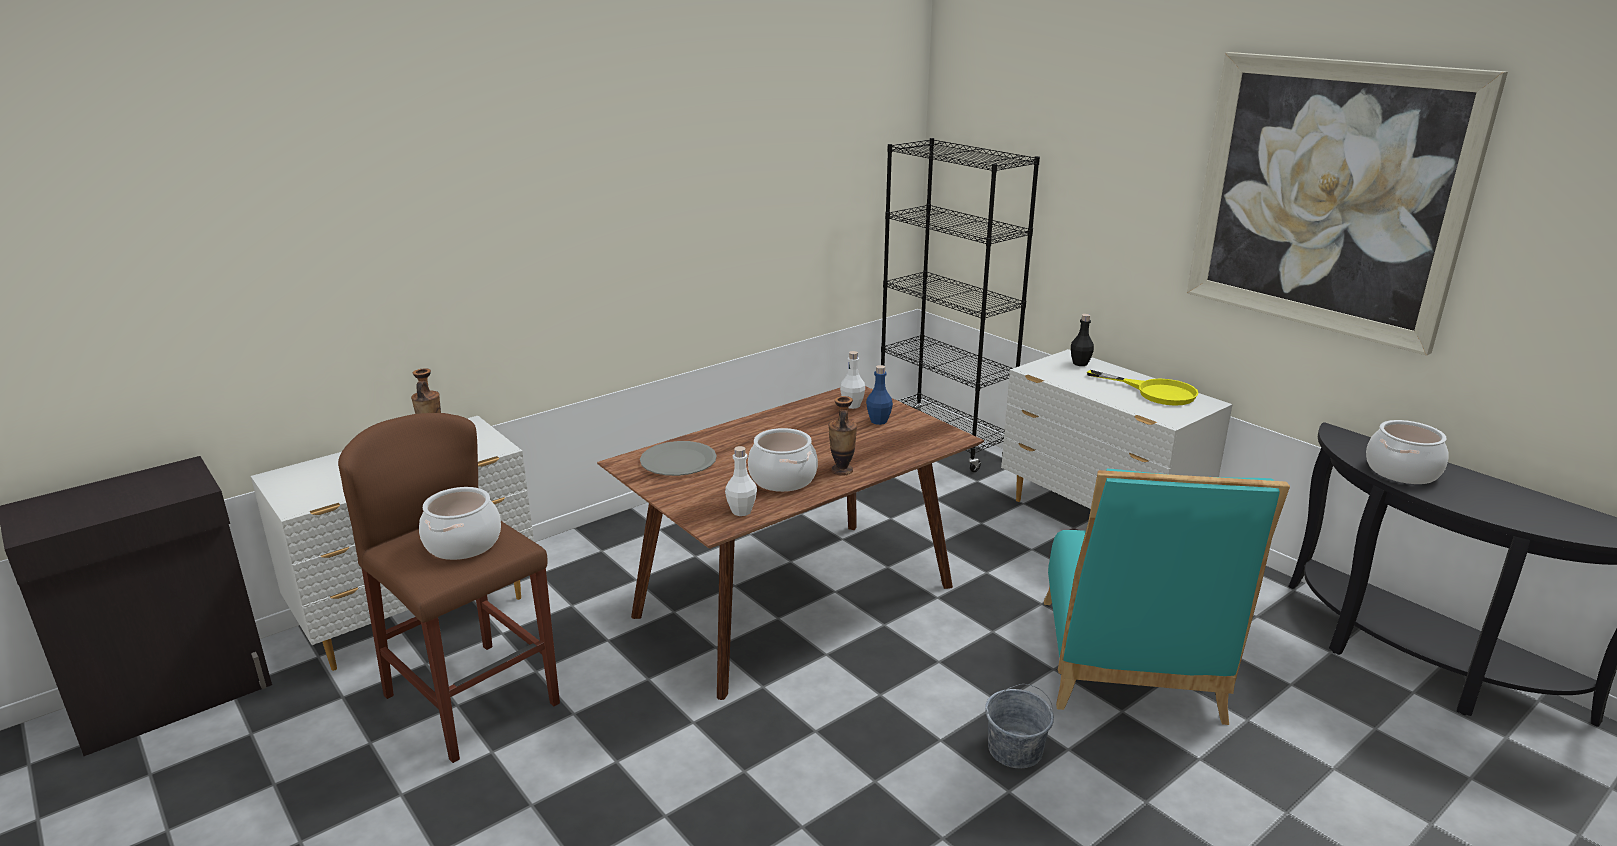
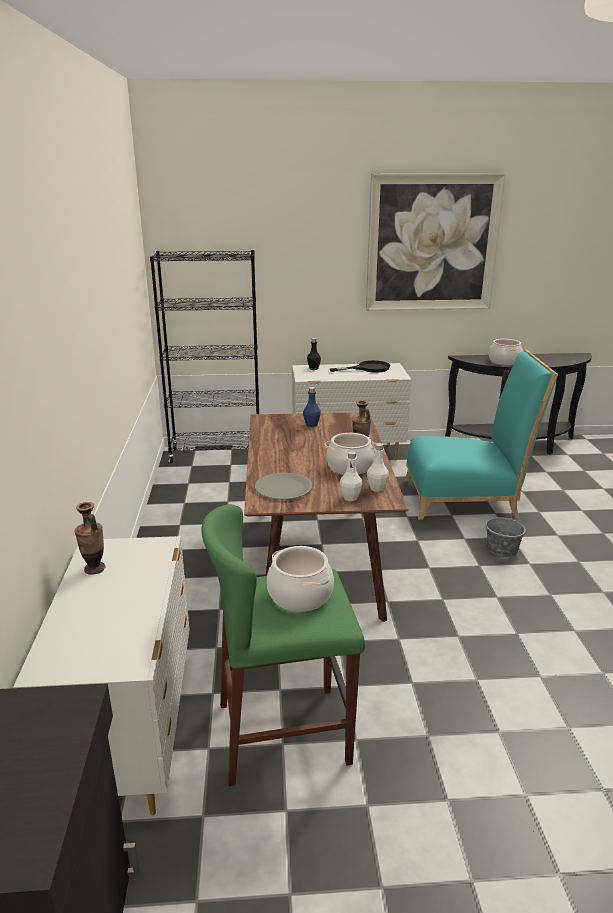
camera: 55 degrees left, 0 degrees up
(472, 699) = (283, 733): brown stool -> green stool
(852, 405) = (280, 424): white bottle -> white bottle (350, 498)
(1130, 667) = (467, 498): turquoise chair -> turquoise chair turned 45 degrees counterclockwise
(1155, 392) = (368, 368): yellow frying pan -> black frying pan

